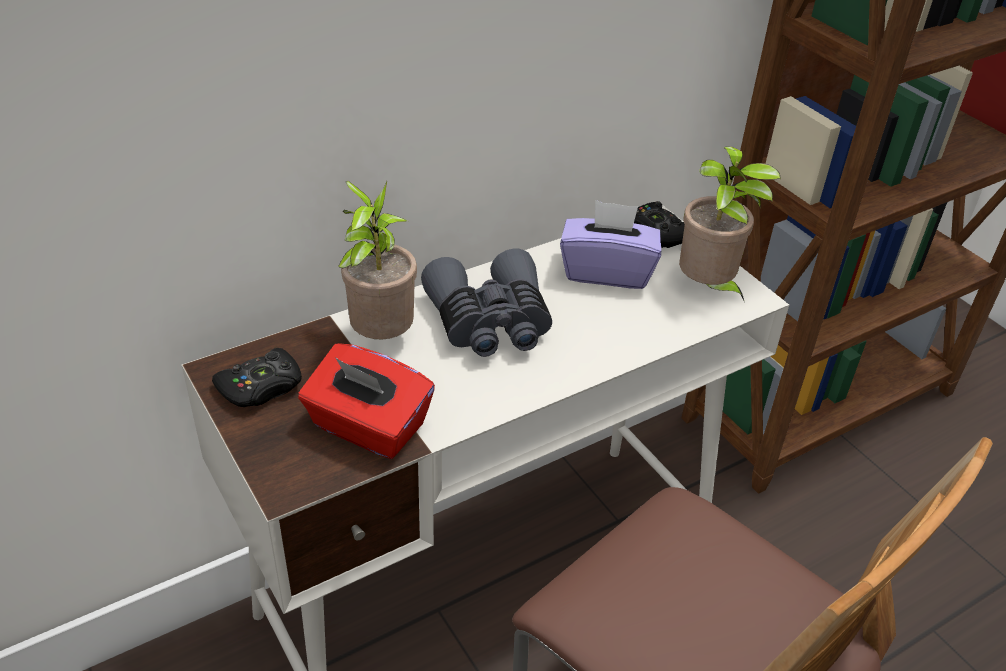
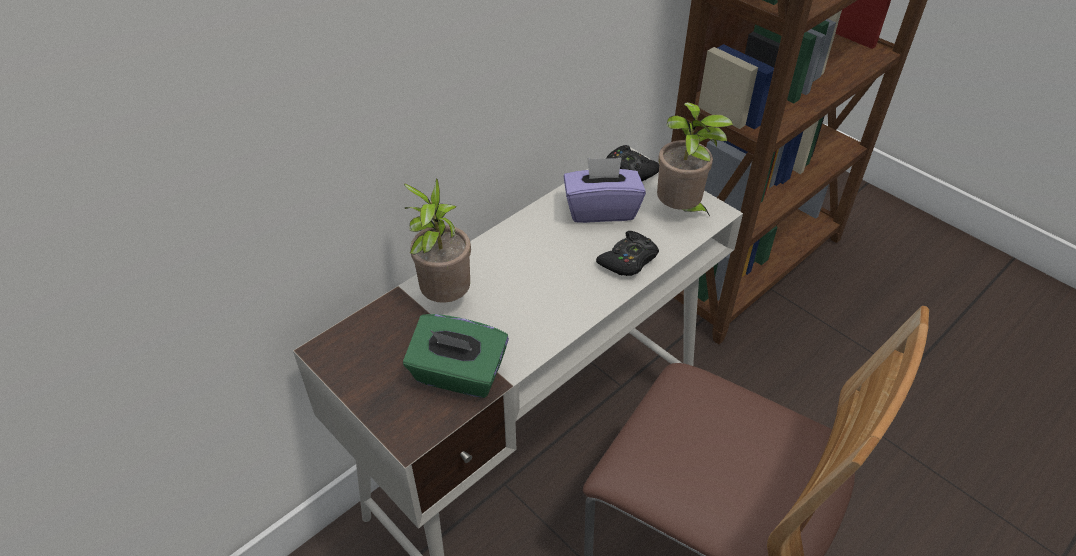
camera: 10 degrees left, 5 degrees up
(261, 387) = (363, 357): black game controller -> black game controller (628, 260)
(368, 427) = (458, 375): red tissue box -> green tissue box
(490, 322) = (525, 269): grey binoculars -> none

